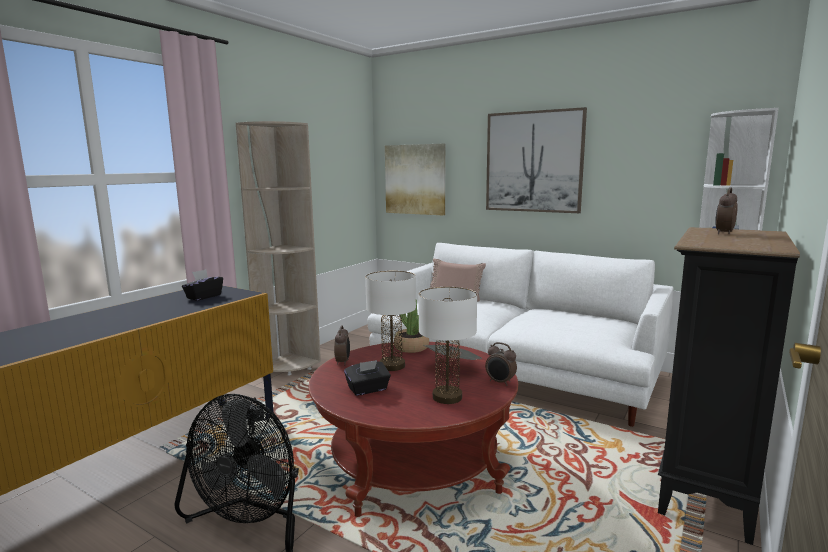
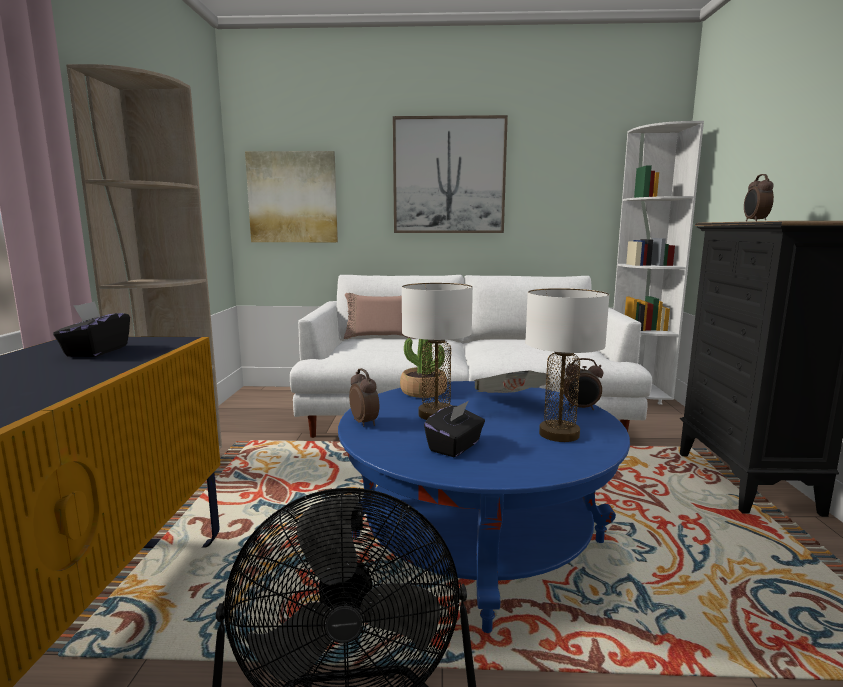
camera: 30 degrees left, 0 degrees up
(414, 463) = (477, 539): red coffee table -> blue coffee table

